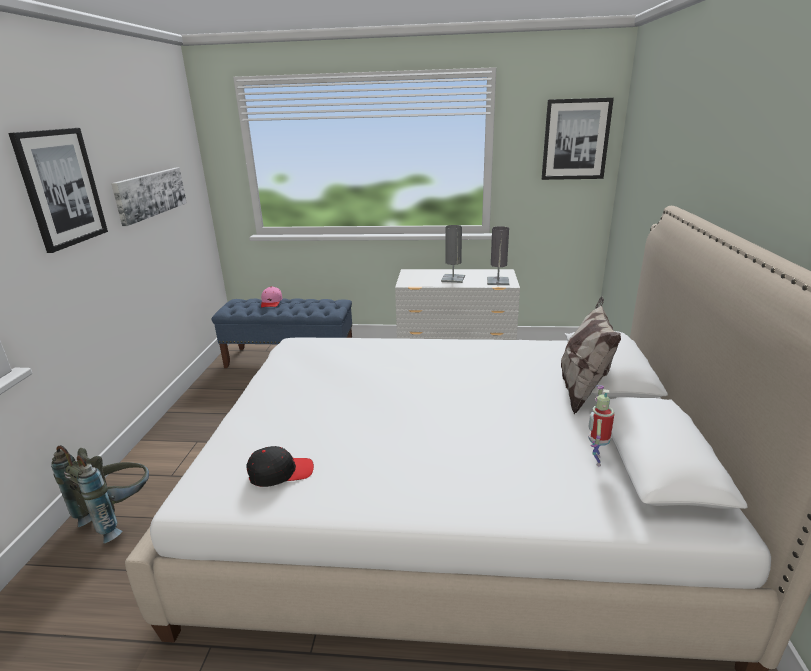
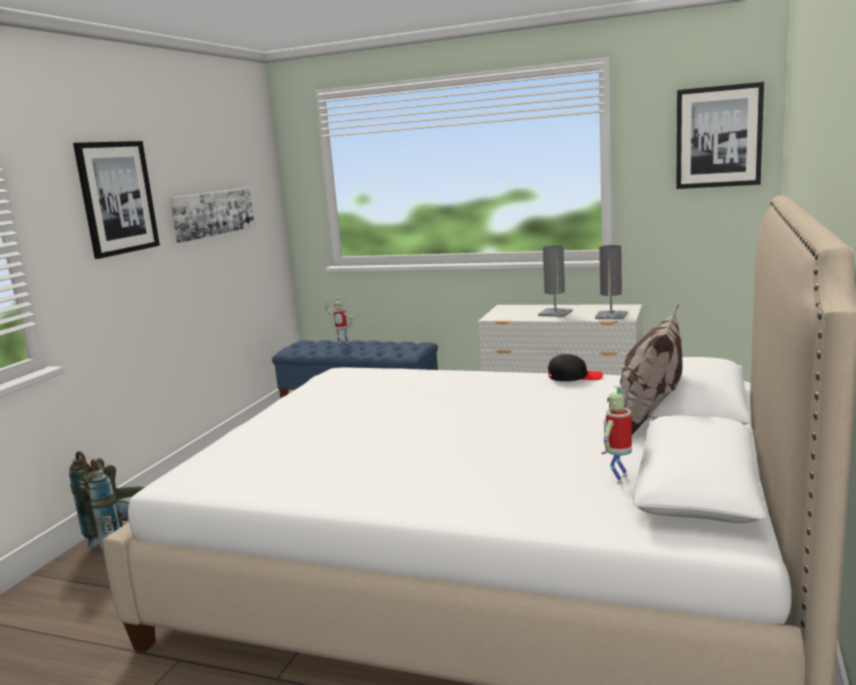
camera: 15 degrees right, 10 degrees down
(271, 302) = (342, 343): pink cap -> toy robot
(280, 472) = (265, 469): black cap -> black cap (574, 377)

